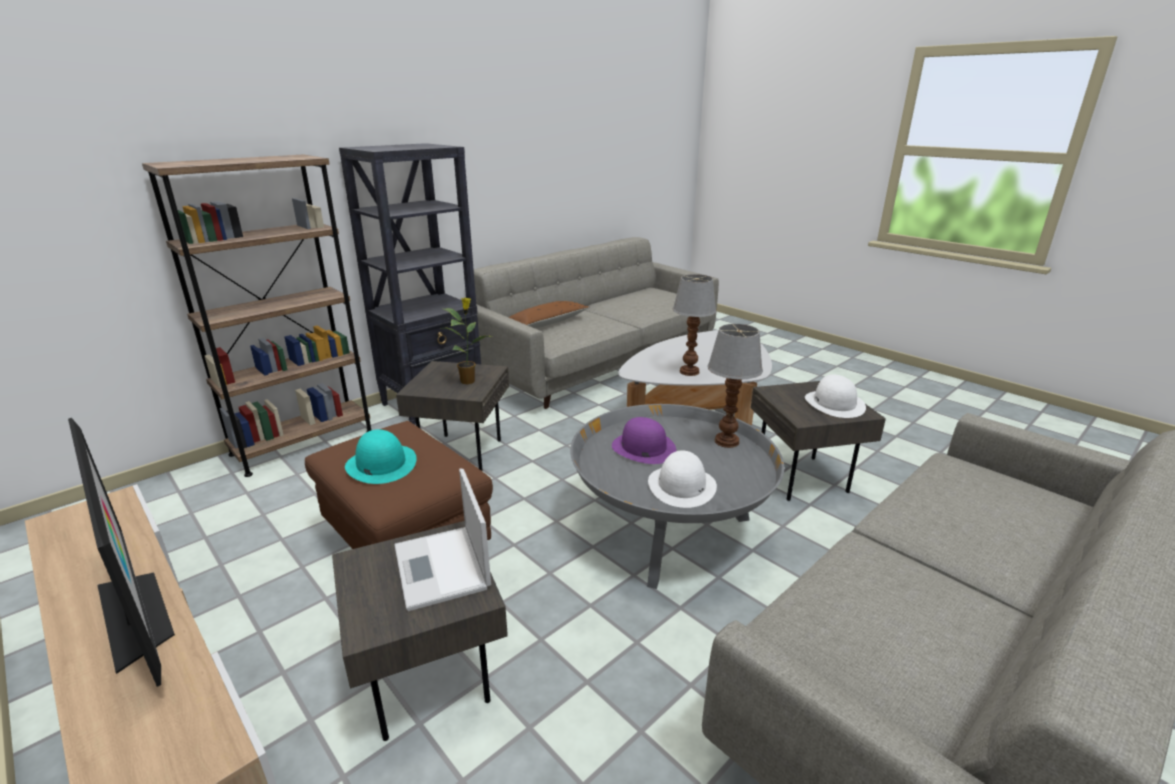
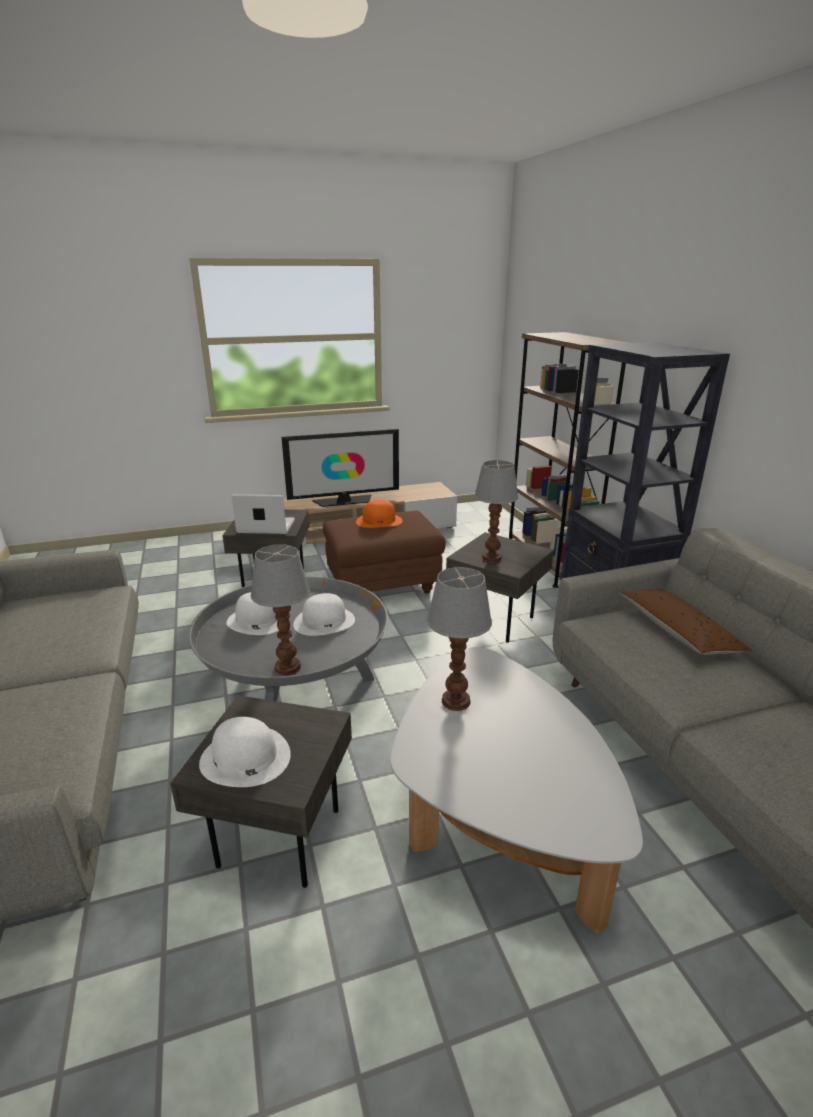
camera: 115 degrees right, 0 degrees up
(381, 464) = (379, 521): turquoise hat -> orange hat
(468, 381) = (492, 557): potted plant -> table lamp
(643, 448) = (324, 621): purple hat -> white hat

